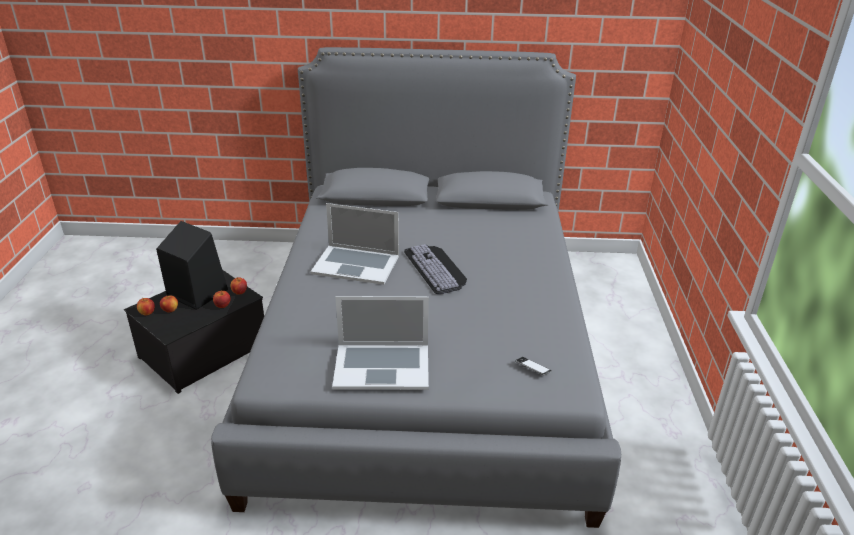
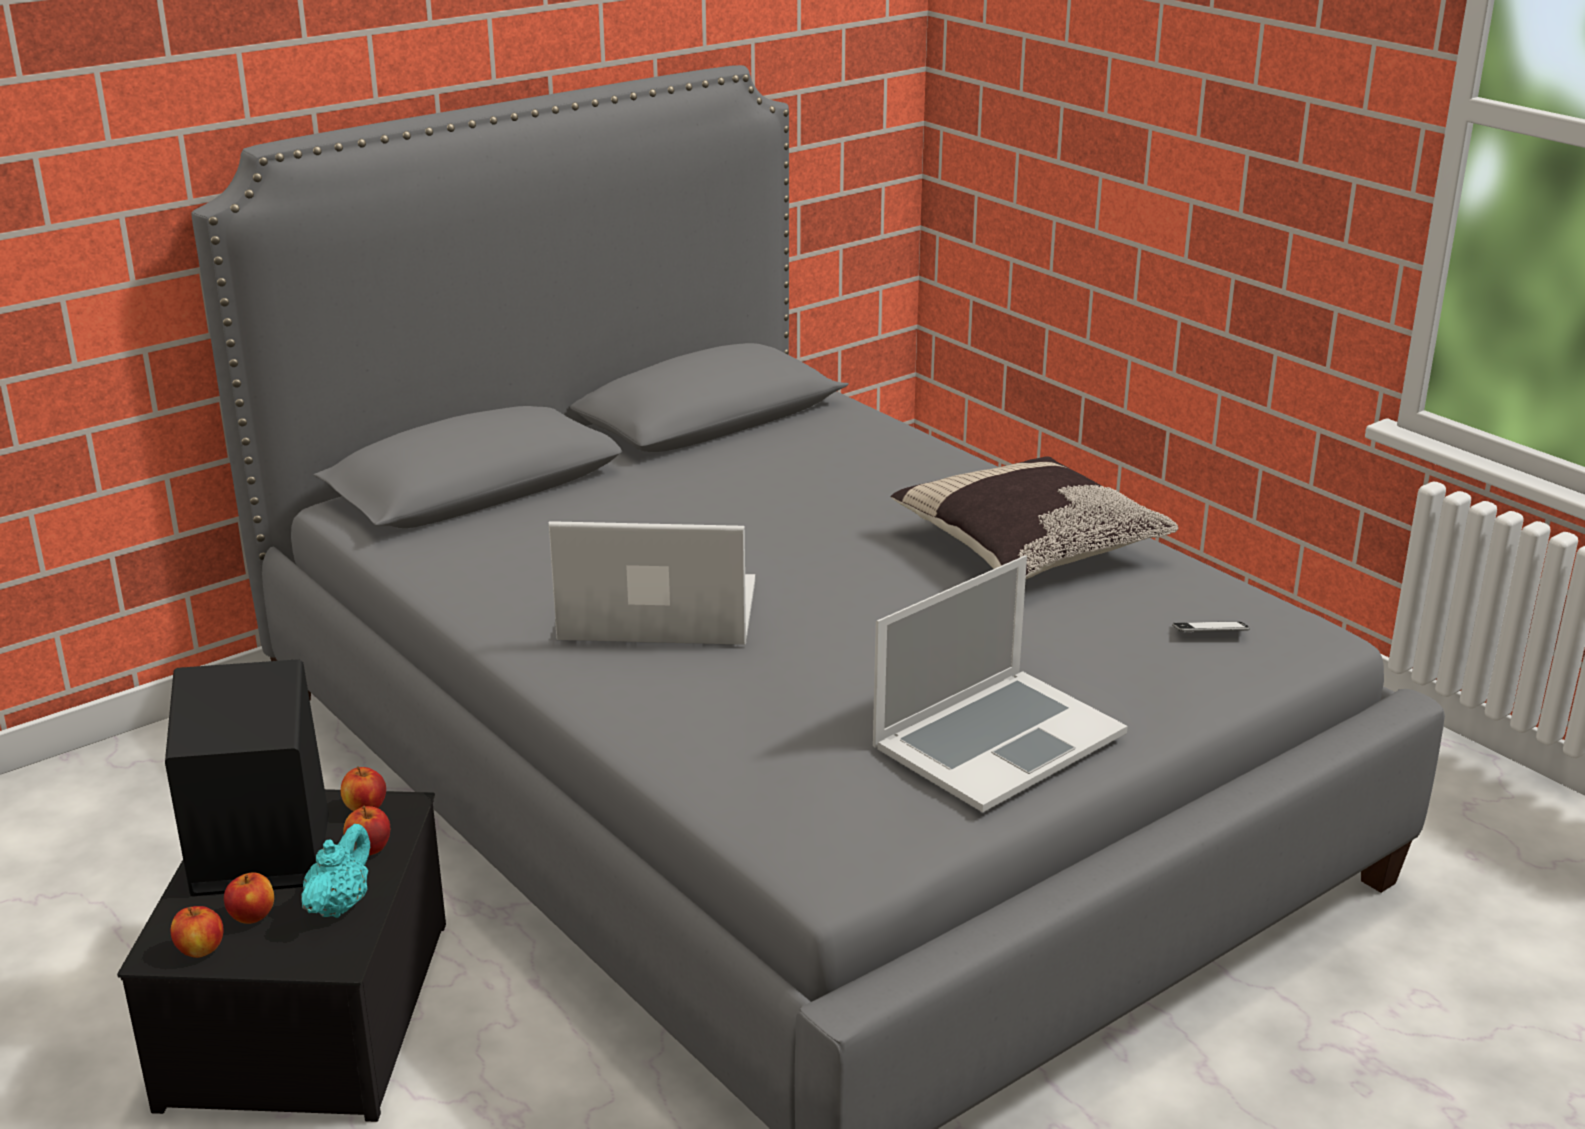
camera: 40 degrees left, 5 degrees down
(193, 318) = (339, 904): none -> turquoise teapot
(356, 264) = (658, 611): laptop -> laptop turned 150 degrees counterclockwise
(437, 268) = (818, 557): keyboard -> none
(520, 300) = (1030, 548): none -> pillow

